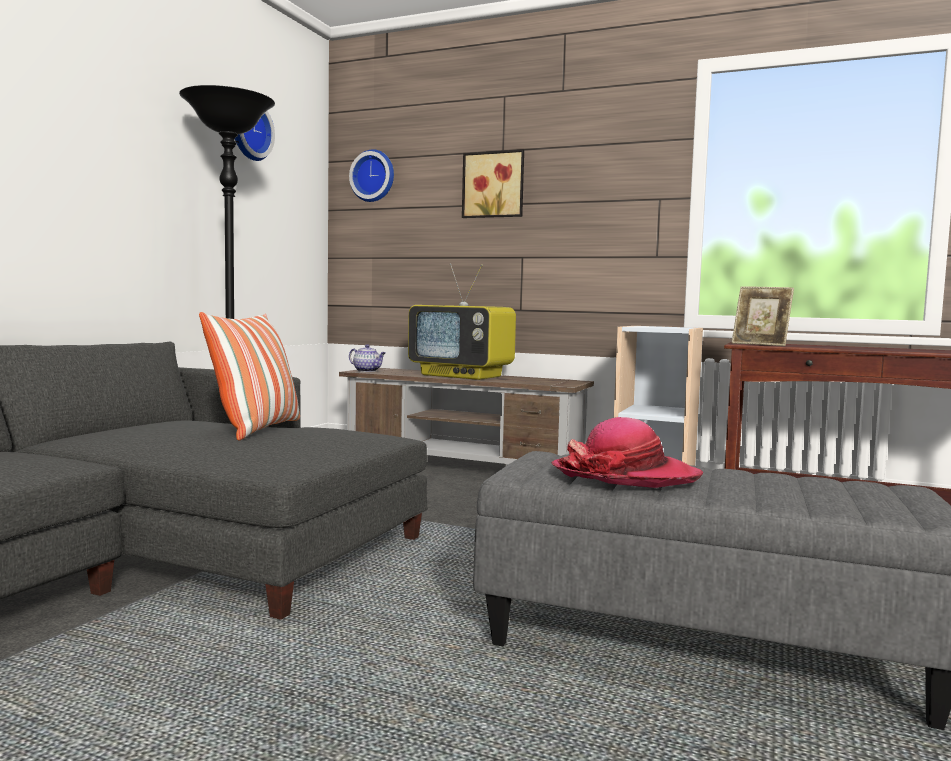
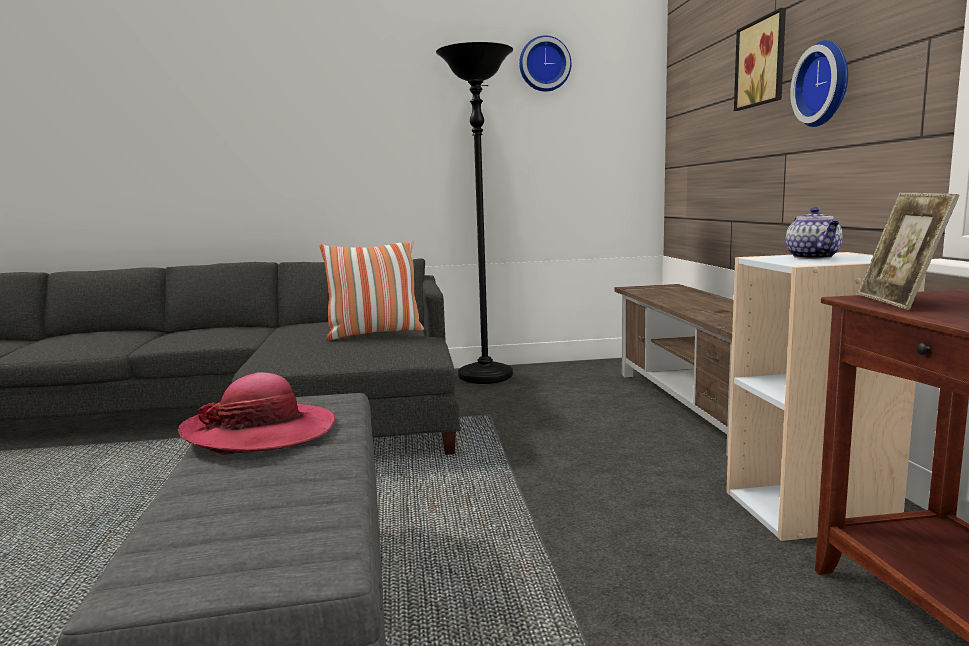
camera: 60 degrees right, 5 degrees up
(367, 371) = (640, 288): teapot -> teapot (813, 257)
(373, 176) = (687, 75): wall clock -> wall clock (825, 84)
(462, 376) = (698, 302): television -> none

